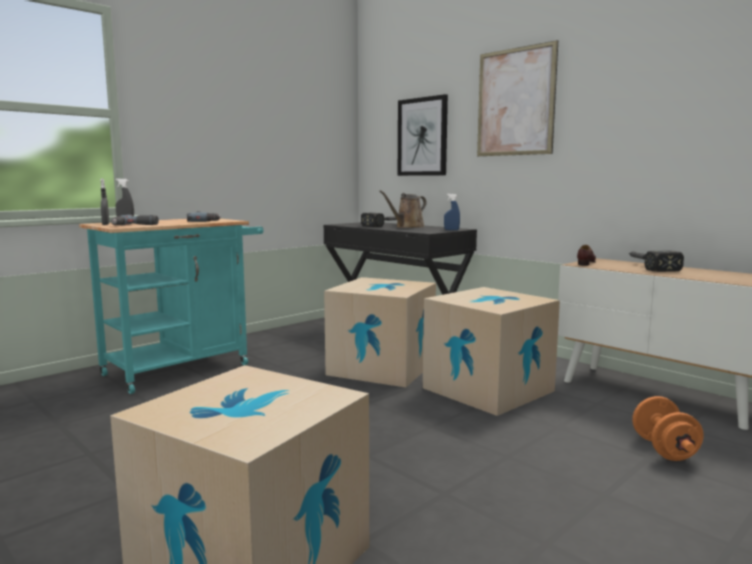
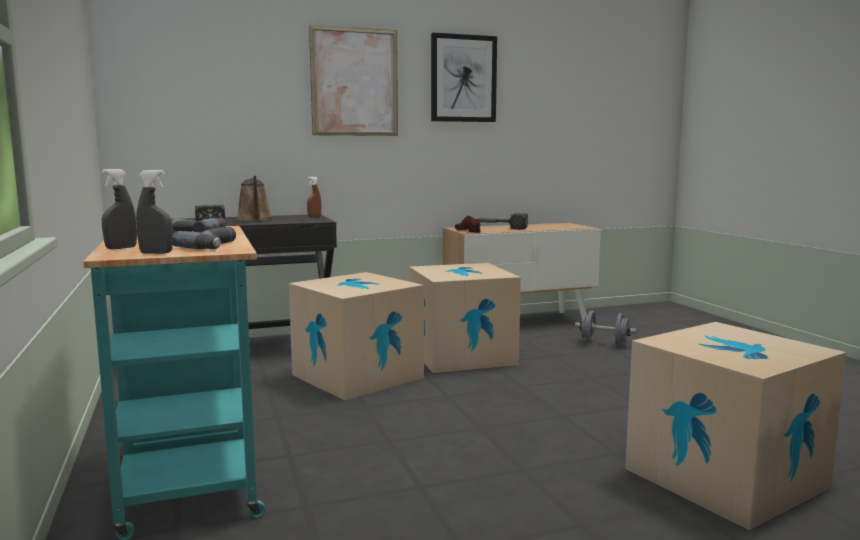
camera: 65 degrees left, 0 degrees up
(422, 137) = (227, 108): picture -> picture (463, 78)
(451, 230) = (314, 217): blue spray bottle -> brown spray bottle
(664, 449) = (604, 343): orange dumbbell -> grey dumbbell

